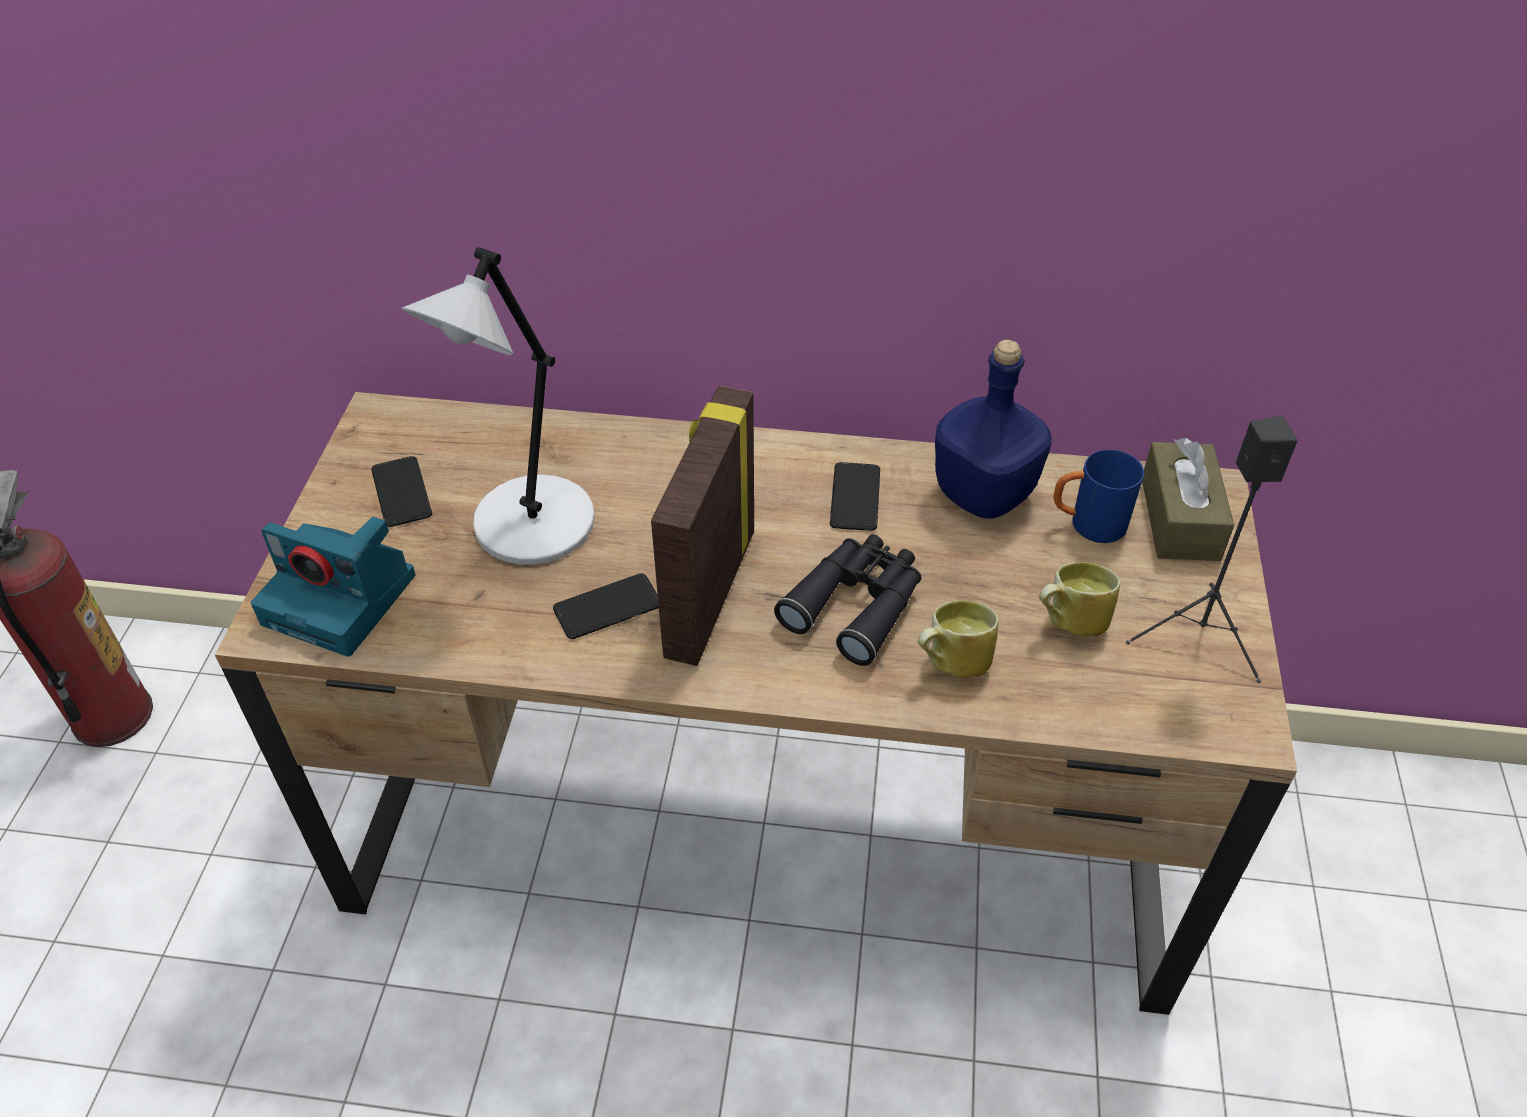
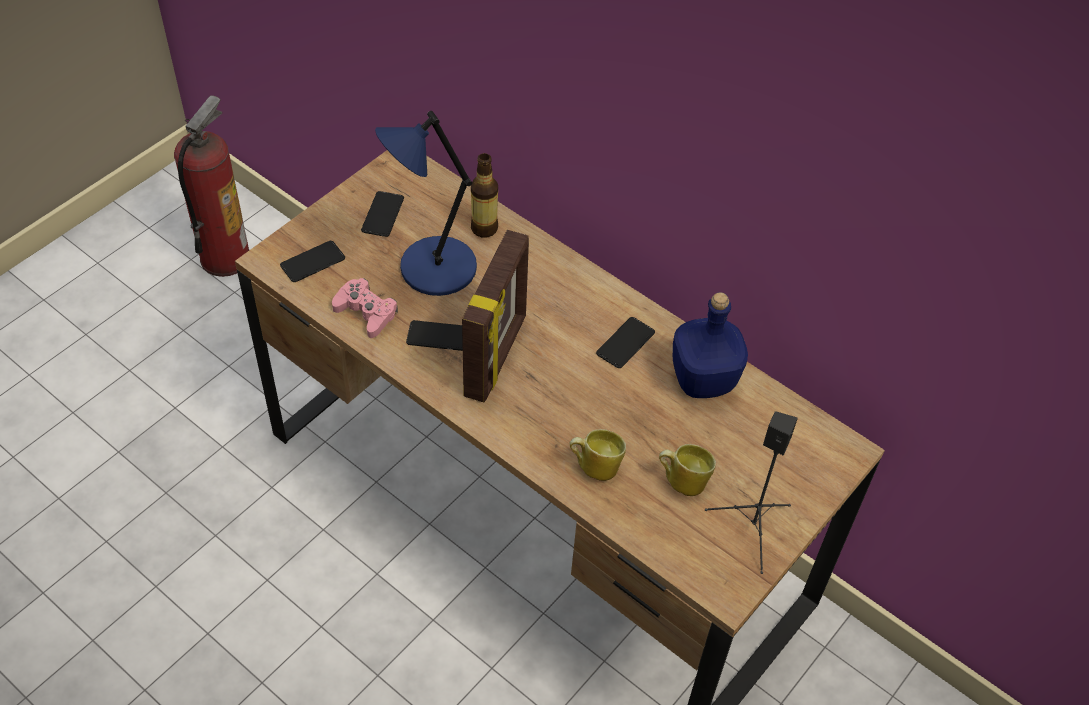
camera: 30 degrees right, 5 degrees up
(343, 599) = (313, 262): camera -> phone
(476, 627) = (366, 312): none -> pink game controller
(530, 527) = (434, 269): grey table lamp -> blue table lamp
(558, 447) = (484, 228): none -> bottle
(707, 593) = (497, 356): picture frame -> picture frame turned 150 degrees clockwise
(856, 604) = (572, 405): black binoculars -> none
(1087, 524) = (749, 430): blue mug -> none
(1179, 518) = (810, 457): brown tissue box -> none

